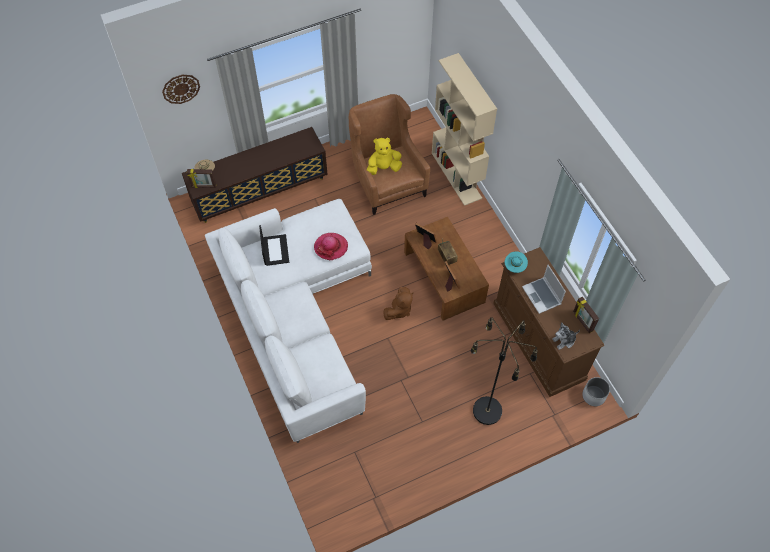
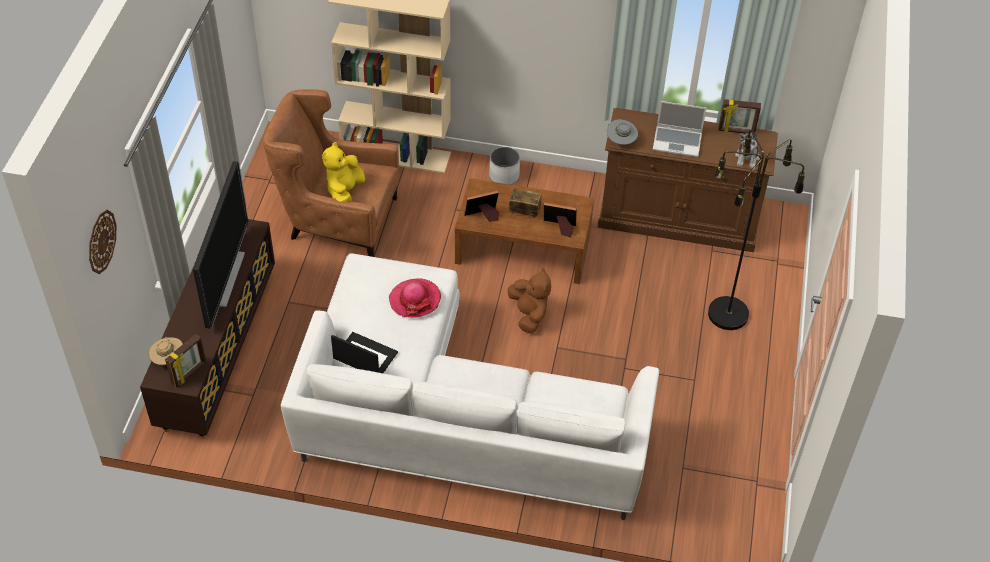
camera: 55 degrees left, 10 degrees down
(273, 158) = (224, 278): none -> television
(514, 267) = (621, 141): turquoise hat -> grey hat
(594, 395) = (781, 216): white planter -> white planter (504, 175)

